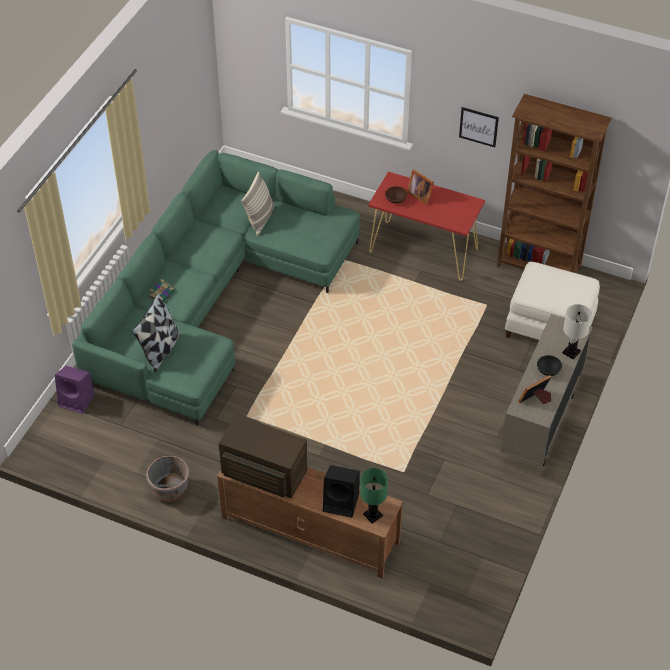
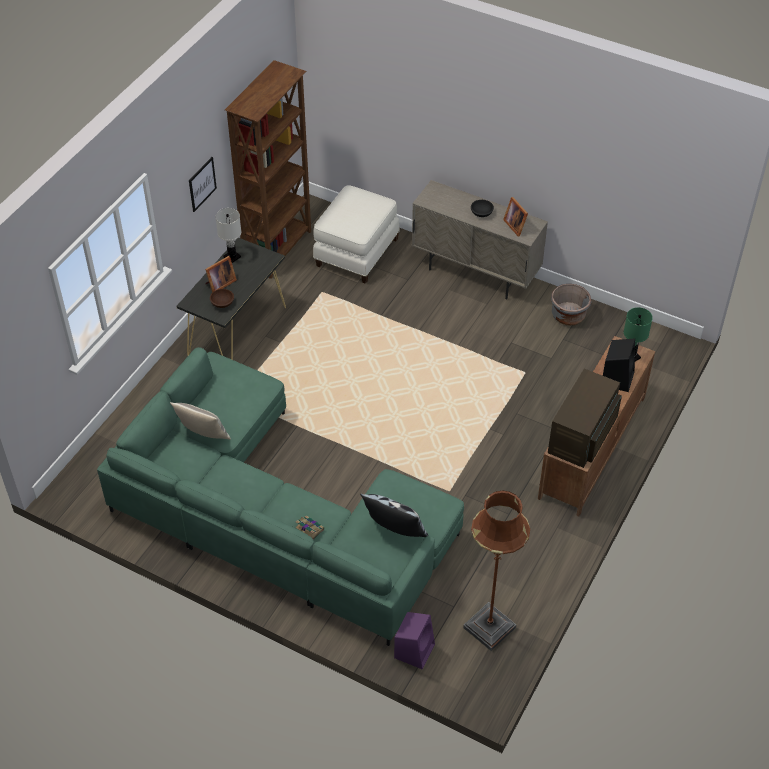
camera: 85 degrees left, 0 degrees up
(98, 451) = (489, 627): none -> brown floor lamp
(170, 489) = (542, 560): grey planter -> grey planter (568, 315)
(424, 251) = (237, 331): red console table -> black console table
(571, 352) = (461, 196): white table lamp -> white table lamp (232, 257)

